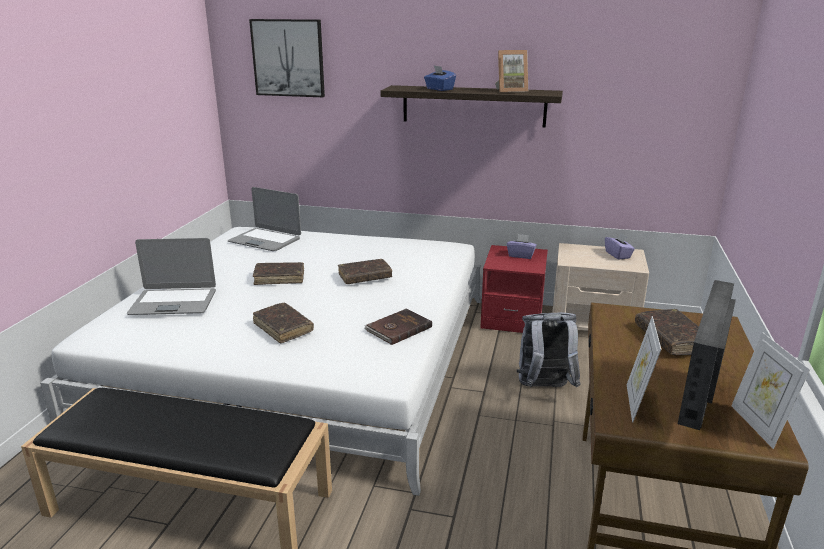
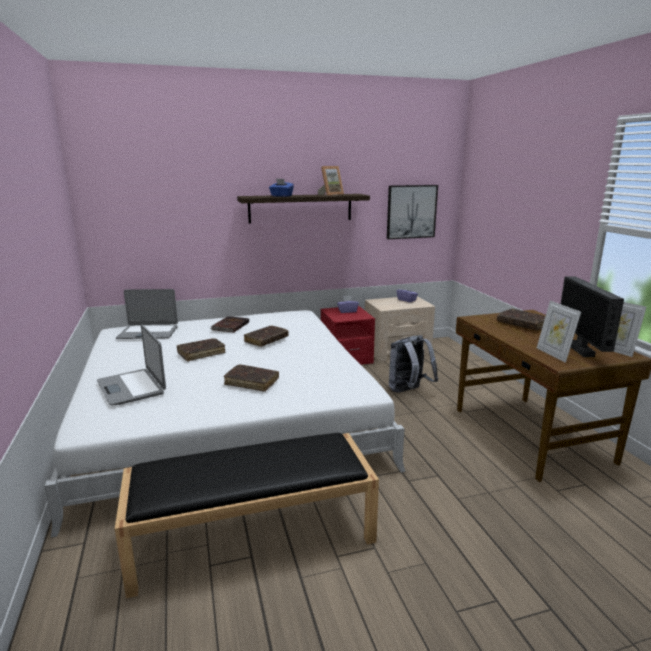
camera: 30 degrees left, 5 degrees down
(174, 302) = (132, 387): laptop -> laptop turned 90 degrees clockwise
(288, 58) = (146, 177): picture -> picture (411, 211)
(398, 329) = (333, 364): brown book -> brown book (230, 326)

